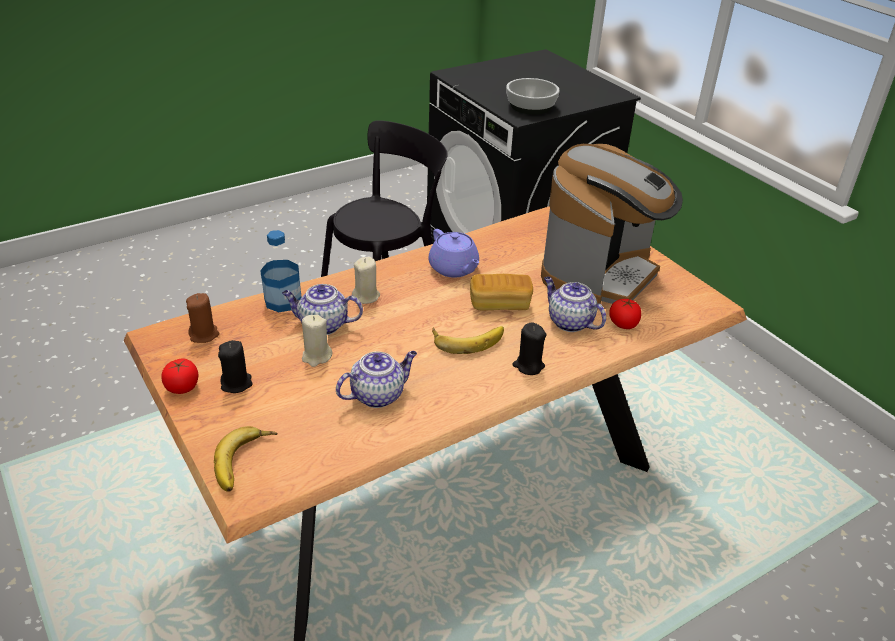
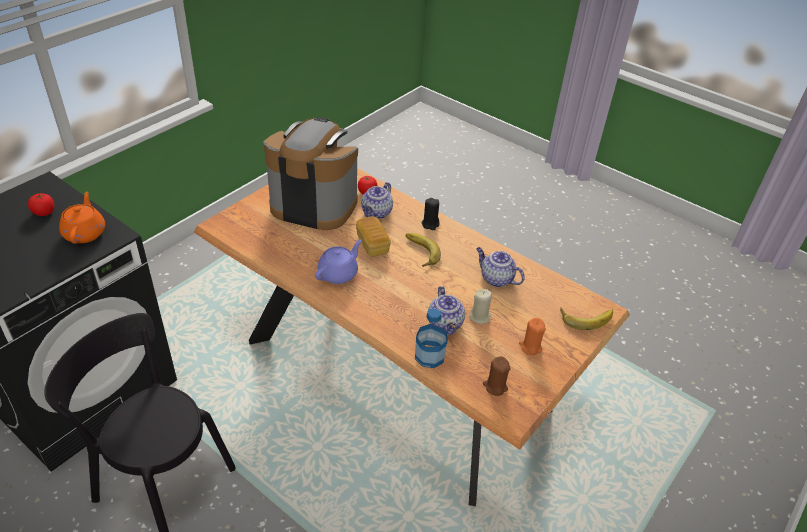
camera: 110 degrees left, 5 degrees up
(182, 387) = (552, 373): tomato -> tomato (44, 212)
(236, 384) = (530, 347): black candle -> orange candle
(366, 296) = (398, 311): beige candle -> none
(530, 106) = (85, 233): bowl -> orange teapot

